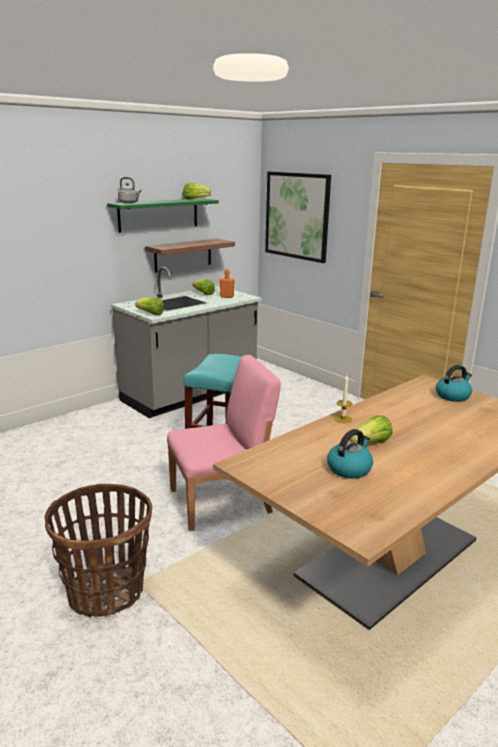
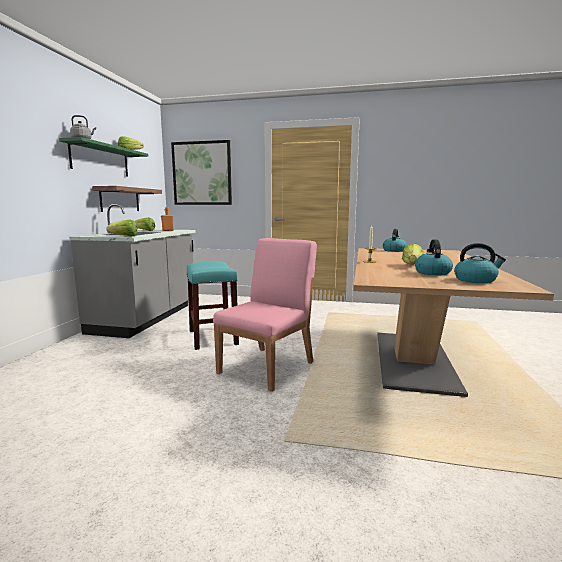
camera: 35 degrees left, 10 degrees down
(106, 591) = (265, 459): basket -> none
(354, 502) = (475, 280): none -> kettle

